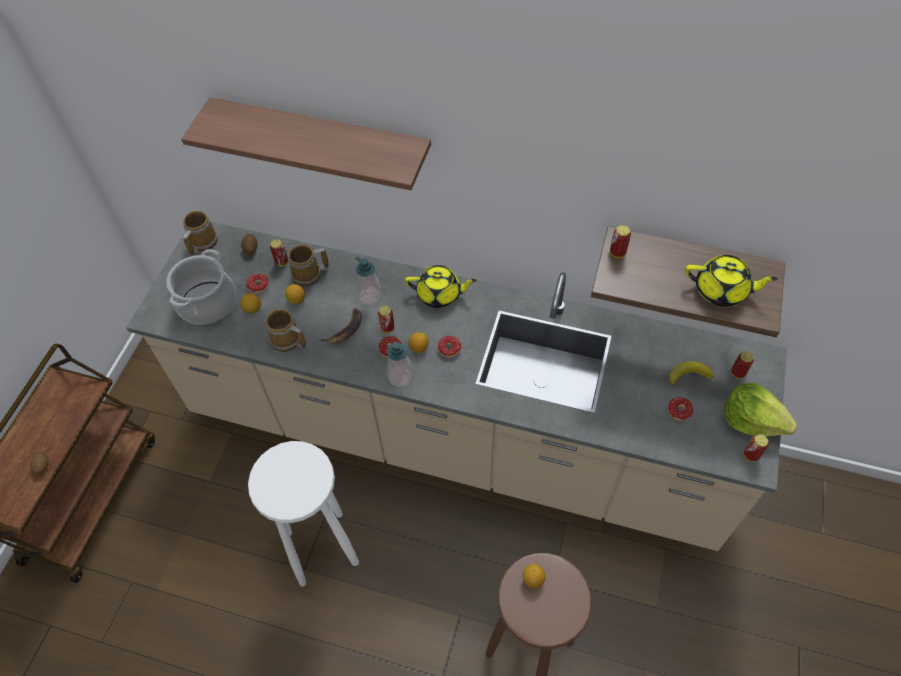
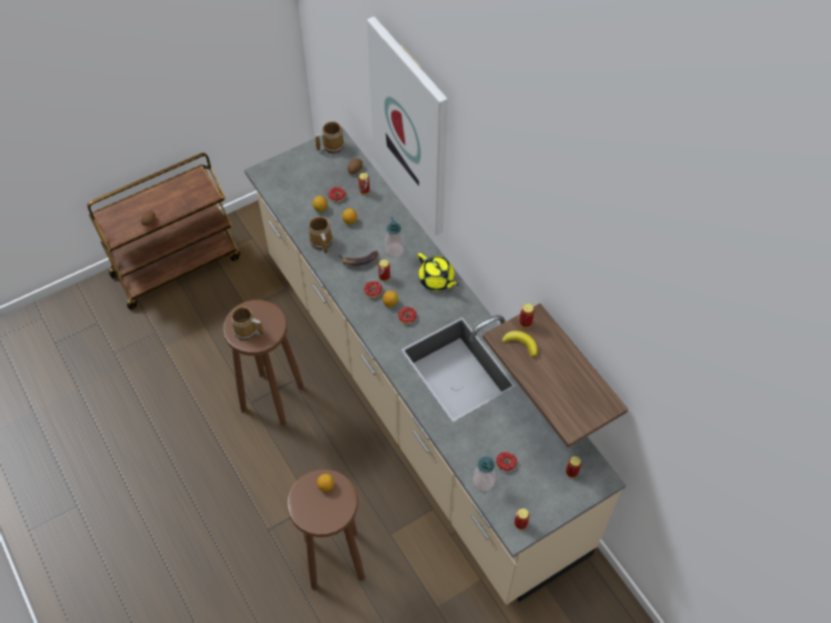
camera: 40 degrees right, 0 degrees up
(207, 303) = (299, 186): cooking pot -> none
(309, 275) = (372, 210): mug -> mug (247, 331)
(322, 143) = (411, 129): shelf -> picture
(322, 547) = (273, 398): white stool -> brown stool
(400, 377) = (362, 312): soap dispenser -> soap dispenser (483, 481)
(688, 374) = (538, 447): banana -> banana (521, 344)
(722, 291) = (562, 394): yellow teapot -> none
(751, 420) = (546, 505): lettuce -> none

